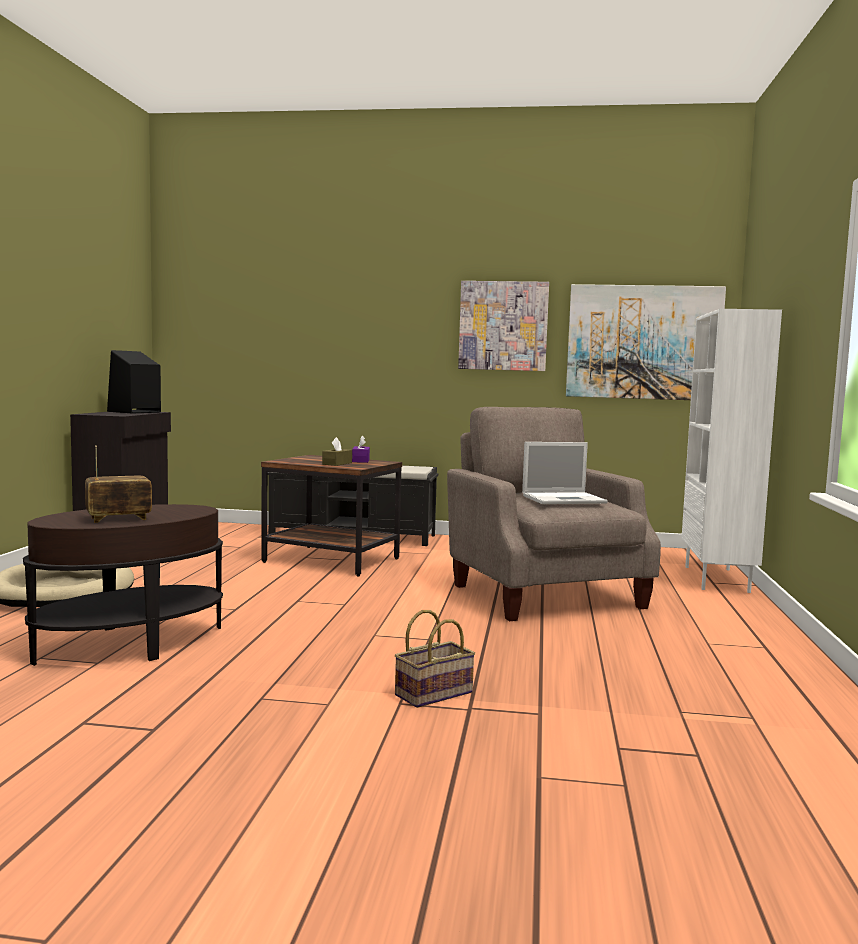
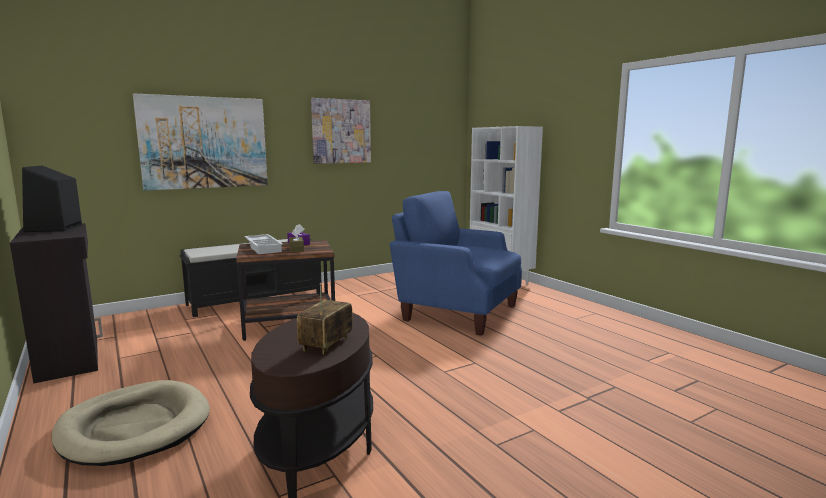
camera: 40 degrees left, 5 degrees up
(316, 459) = (264, 247): none -> white tray
(434, 693) = (556, 396): basket -> none
(544, 594) = (457, 312): beige armchair -> blue armchair
(565, 499) = (480, 251): laptop -> none
(643, 342) = (423, 141): picture -> picture (204, 142)

